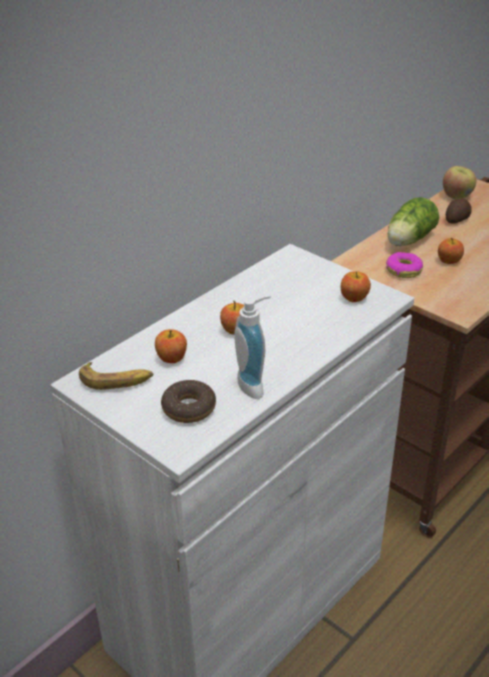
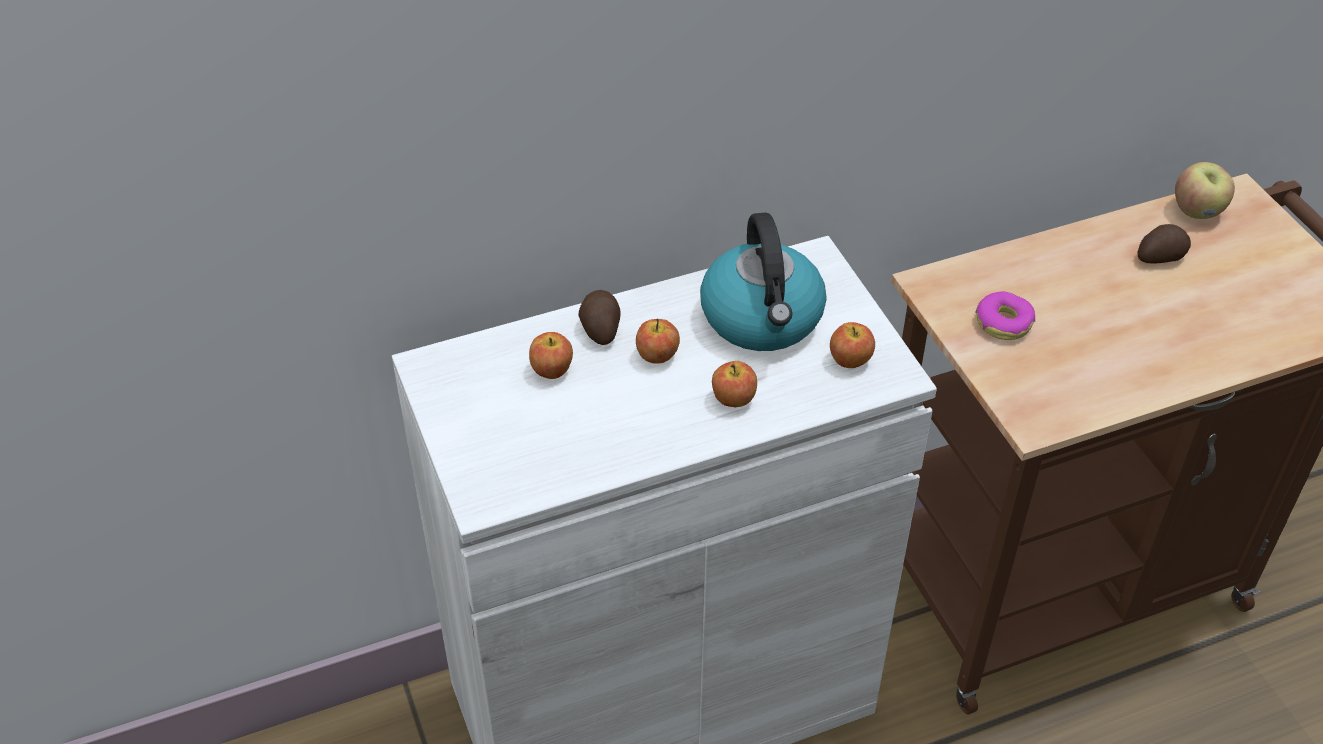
camera: 25 degrees right, 10 degrees up
(116, 380) = (468, 378): banana -> none
(187, 327) = (600, 328): none -> potato
(189, 408) = (527, 450): donut -> none
(255, 385) = (626, 447): soap dispenser -> none
(285, 293) = (763, 318): none -> kettle
(408, 240) = (1051, 271): lettuce -> none
(449, 261) = (1086, 329): apple -> apple (733, 398)

